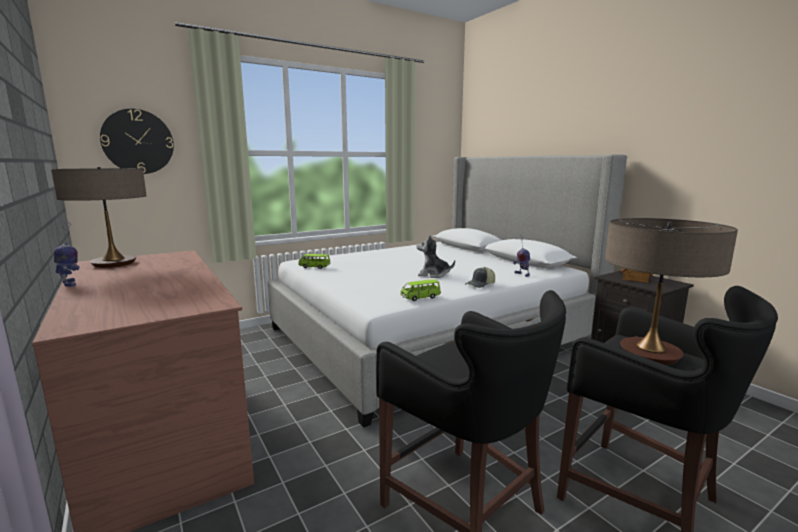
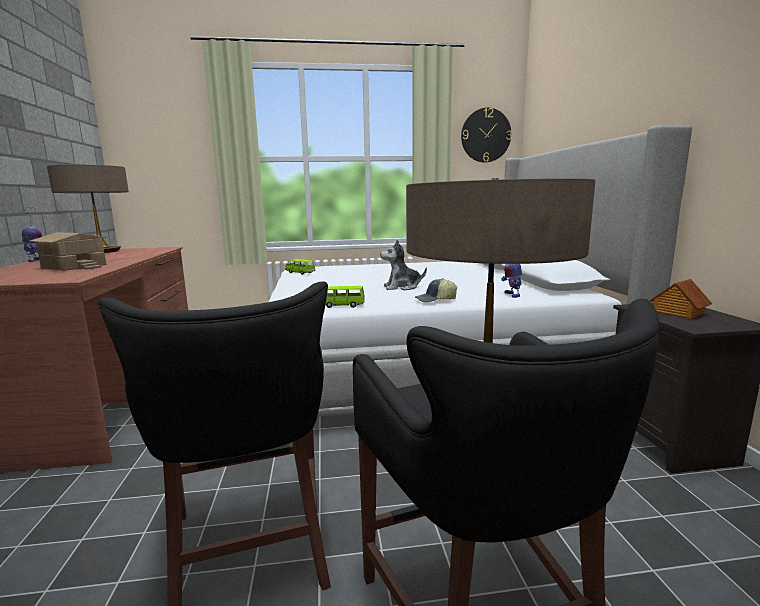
camera: 25 degrees right, 0 degrees up
(138, 141) = (165, 151): wall clock -> wall clock (485, 135)
(160, 287) = (75, 266): none -> toy house
(433, 275) = (402, 287): plush toy -> plush toy turned 45 degrees counterclockwise

